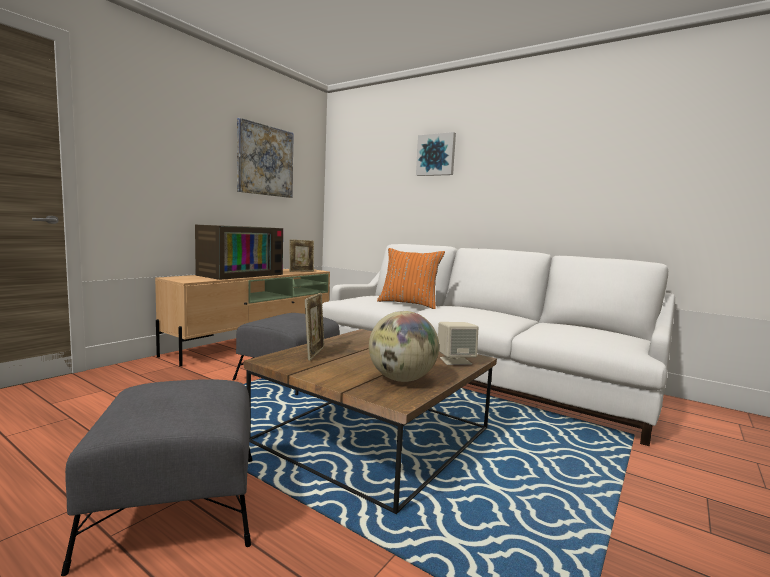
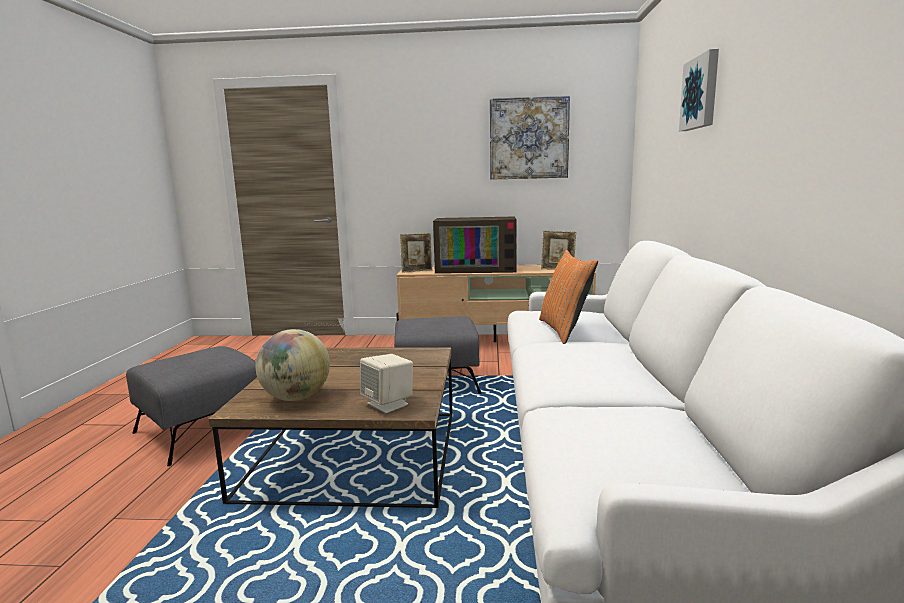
camera: 60 degrees right, 5 degrees up
(314, 353) = (335, 357): picture frame -> picture frame (417, 271)

